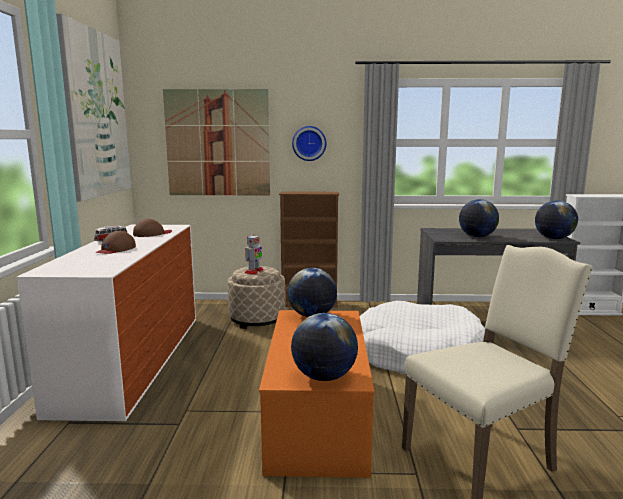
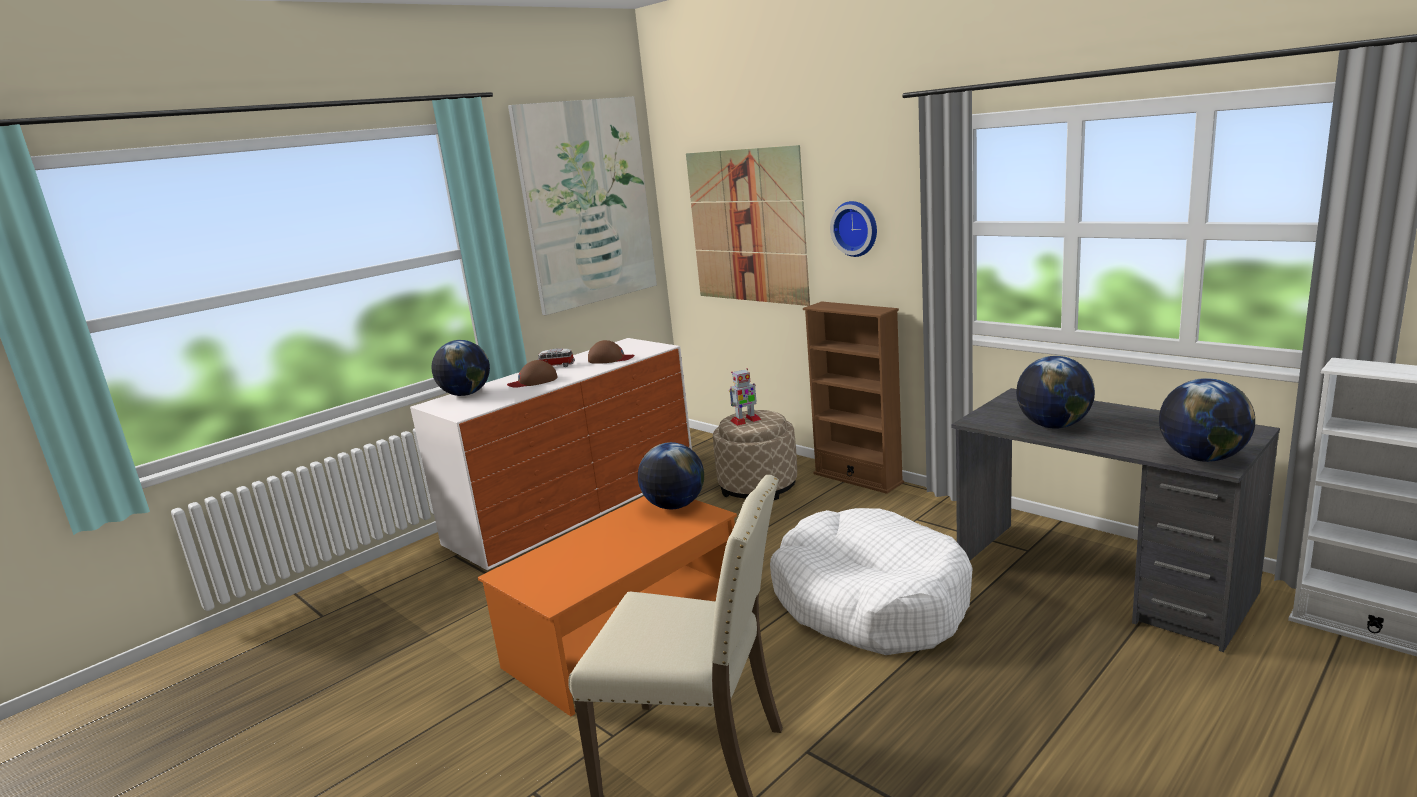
camera: 45 degrees right, 5 degrees up
(324, 377) = (541, 585): globe -> globe (465, 394)

